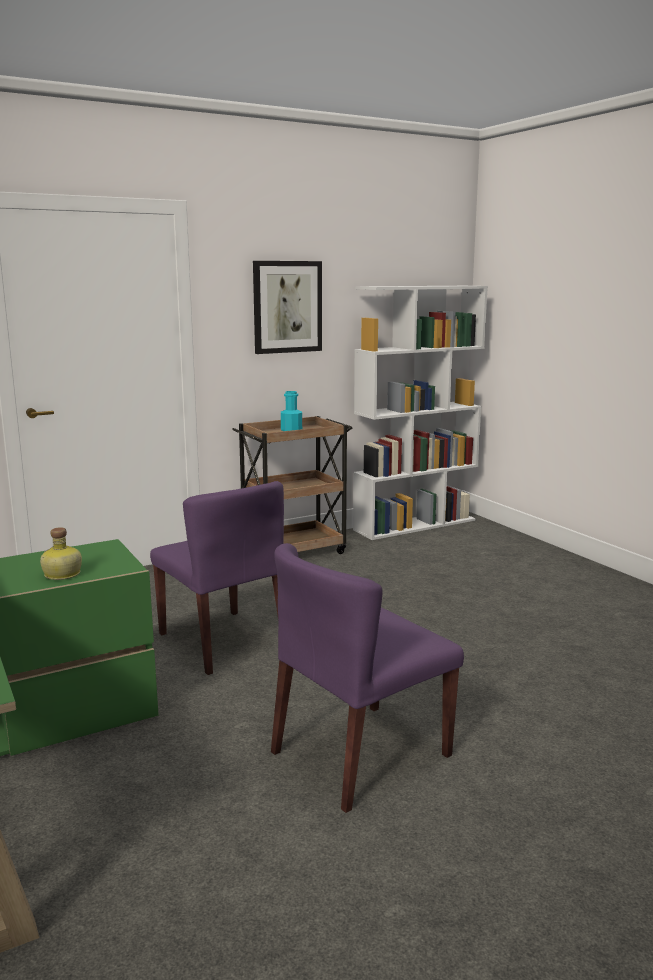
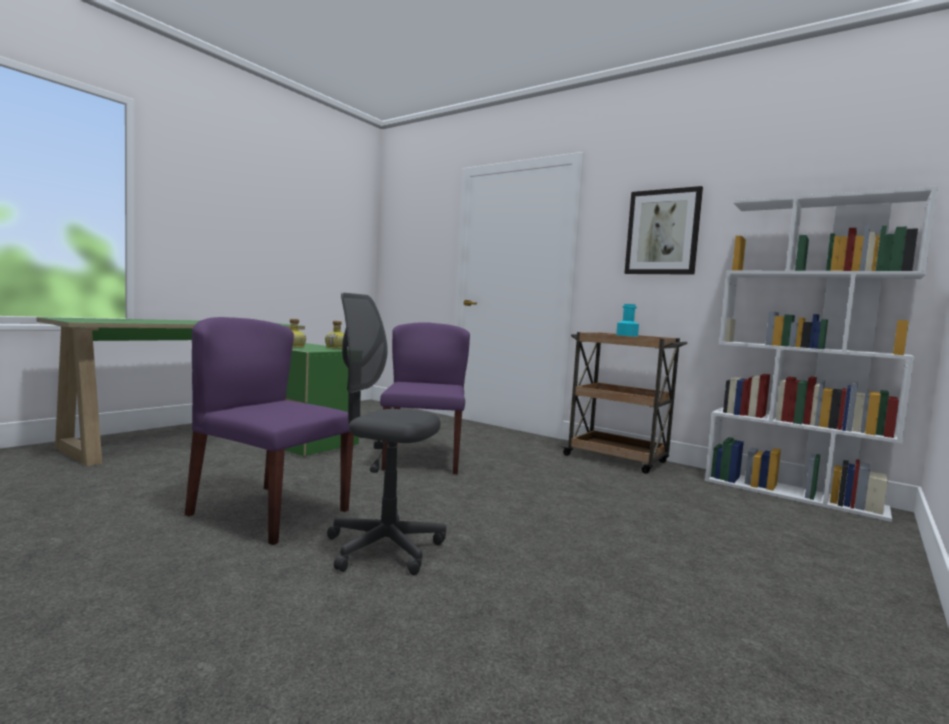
camera: 65 degrees right, 10 degrees down
(80, 549) = (337, 348): none -> bottle
(223, 641) = (423, 459): purple chair -> purple chair turned 150 degrees clockwise
(473, 700) = (384, 548): none -> grey office chair

